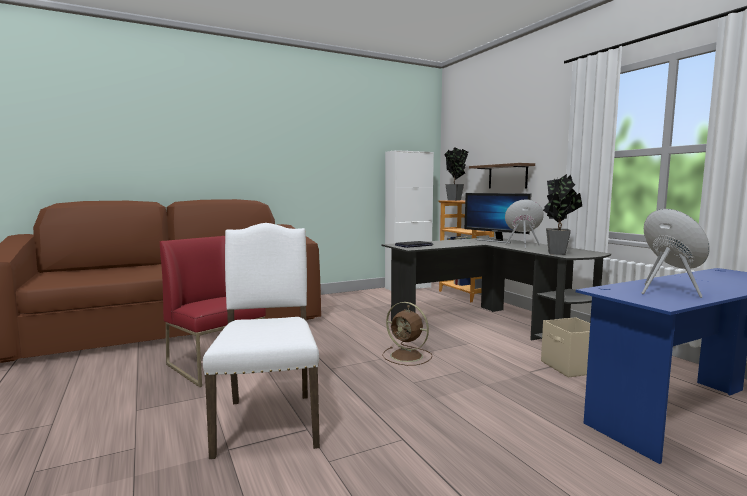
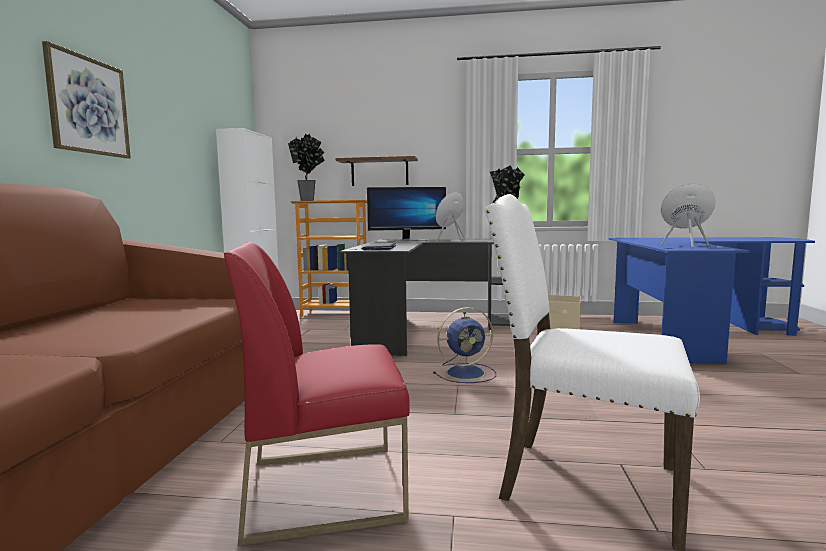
camera: 55 degrees left, 0 degrees up
(281, 155) = (88, 106): none -> picture
(408, 356) = (467, 373): brown fan -> blue fan

